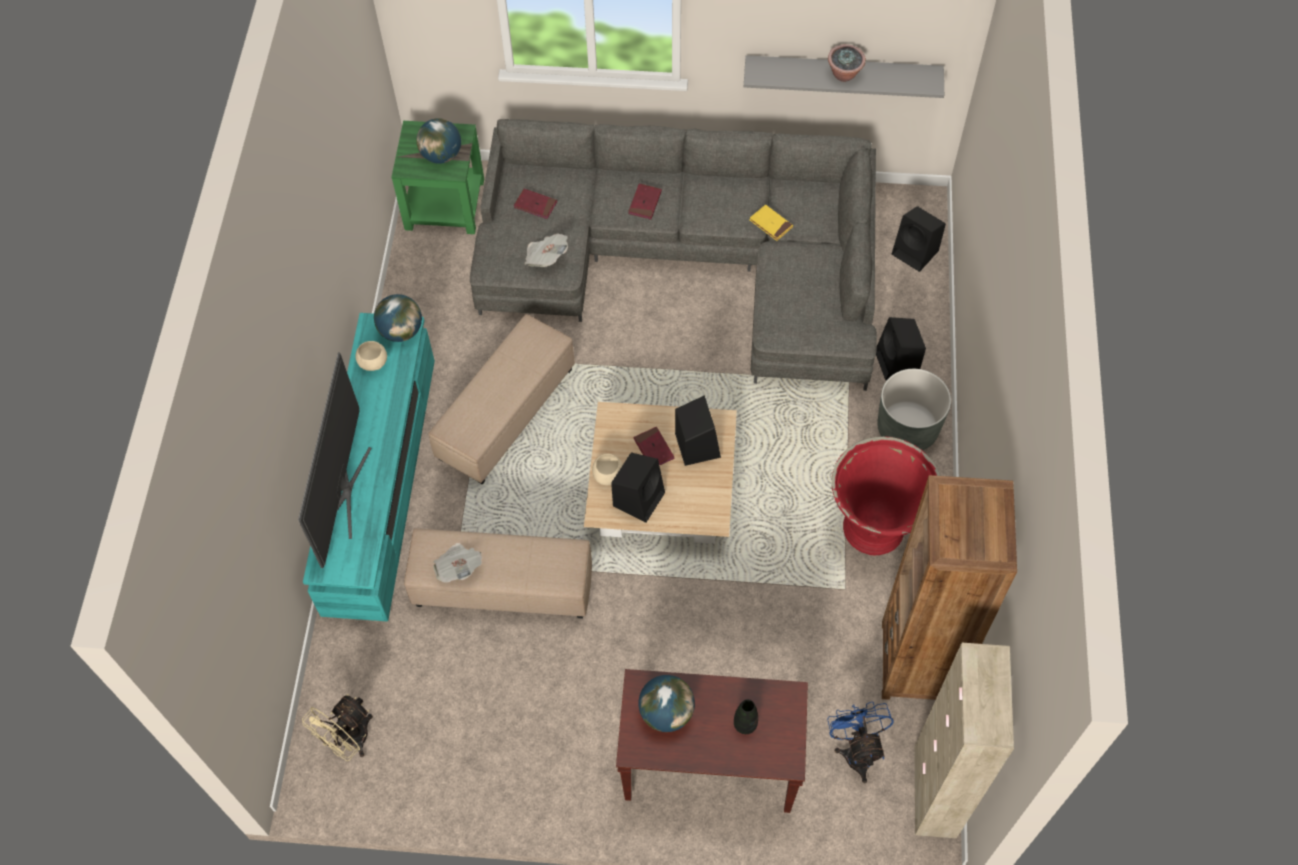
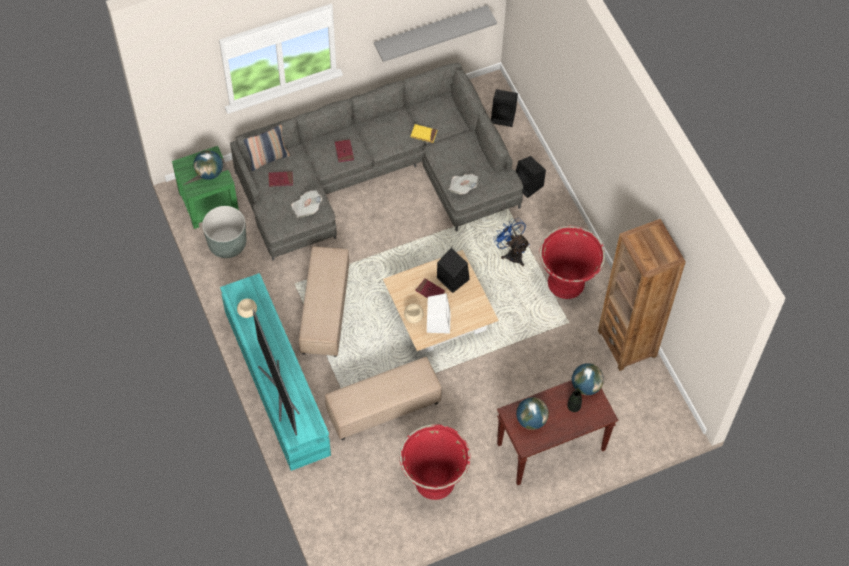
camera: 30 degrees left, 0 degrees up
(349, 741) = (350, 528): beige fan -> none
(401, 331) = (251, 287): globe -> globe (585, 386)
(459, 568) = (364, 403): newspaper -> newspaper (462, 187)
(508, 730) = (433, 480): none -> red planter
(536, 171) = (268, 158): none -> pillow
(639, 498) = (438, 321): black speaker -> white speaker
(844, 74) = (436, 31): potted plant -> none
(857, 750) = (621, 403): blue fan -> blue fan (511, 253)
(907, 429) = (554, 220): grey planter -> grey planter (227, 243)
(934, 791) = (671, 404): beige cabinet -> none

